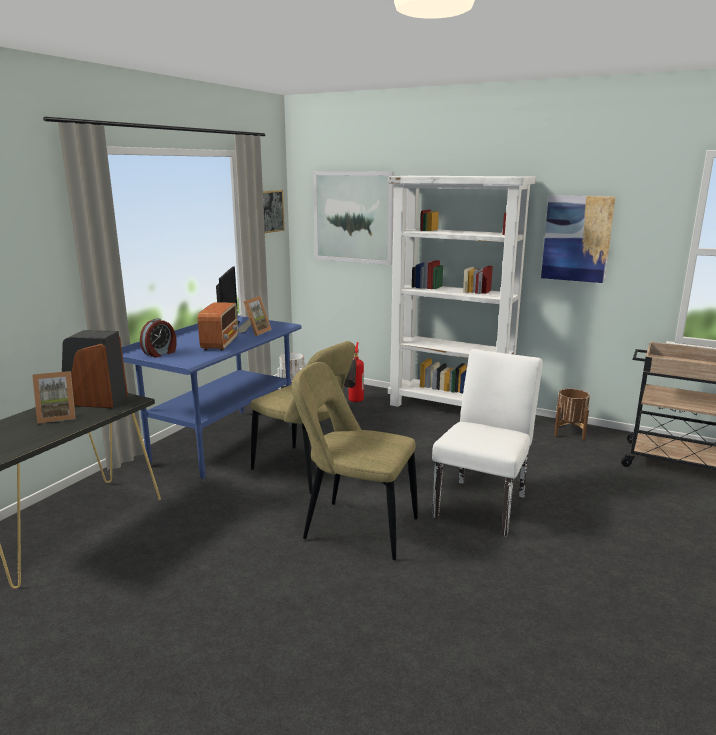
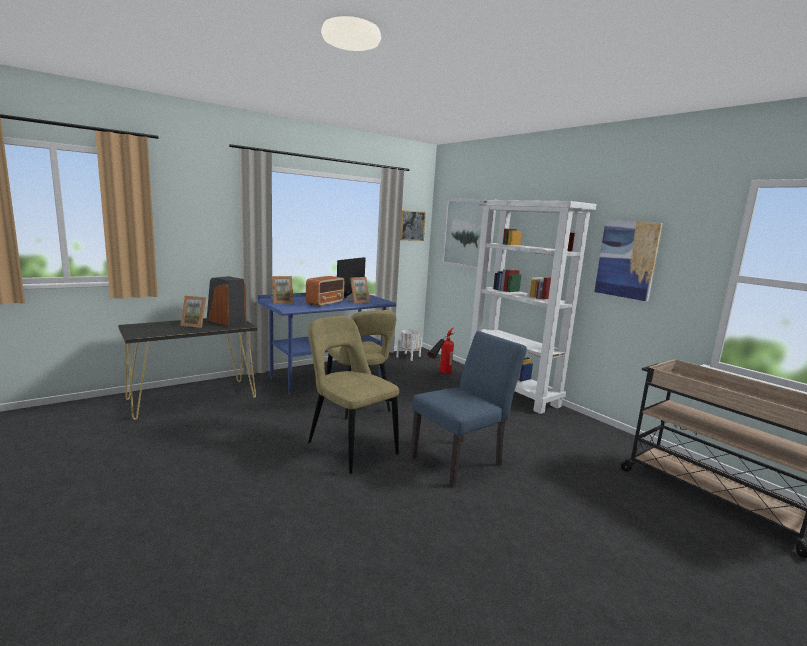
camera: 25 degrees right, 5 degrees down
(160, 353) = (282, 302): alarm clock -> picture frame
(483, 502) = (462, 459): white chair -> blue chair
(569, 432) = (599, 433): brown planter -> none

